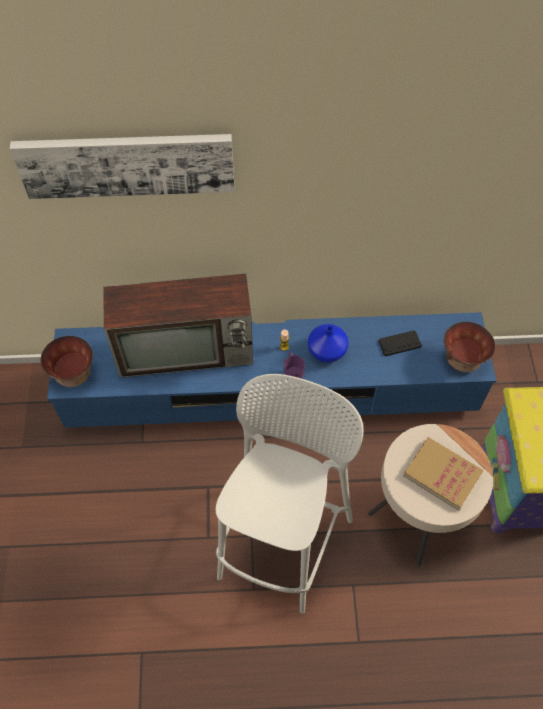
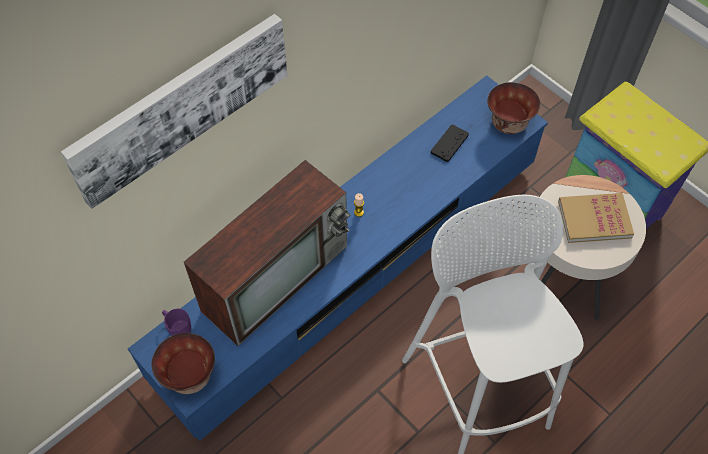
camera: 40 degrees left, 0 degrees up
(293, 371) = (386, 228): purple mug -> purple mug (177, 327)
(326, 352) = (398, 191): blue vase -> none

